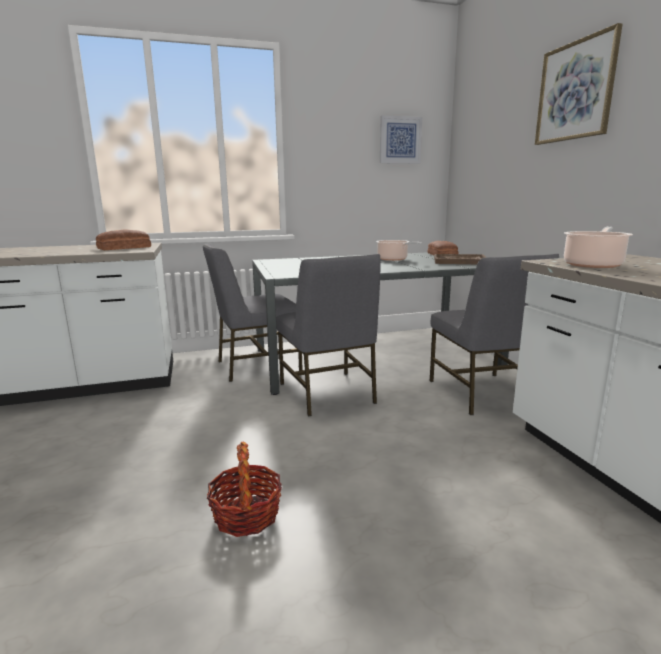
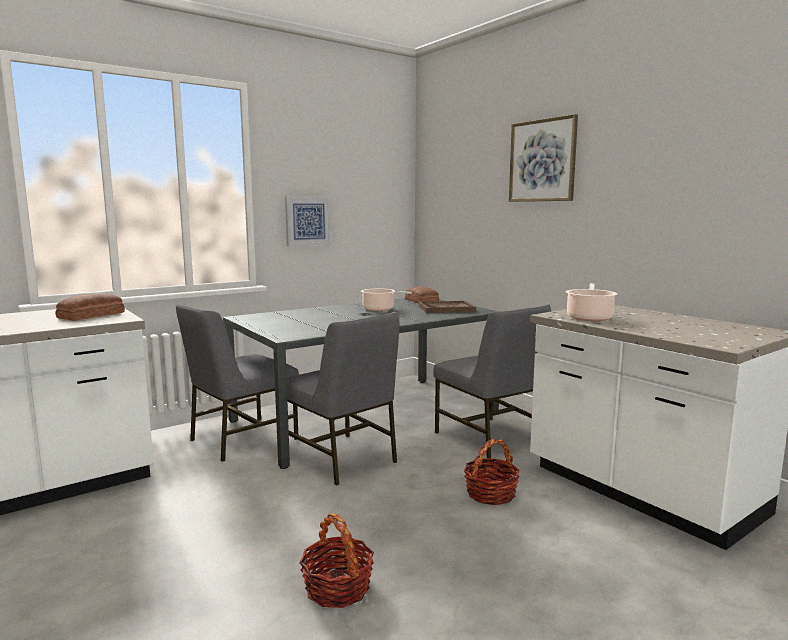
camera: 20 degrees left, 5 degrees down
(400, 140) = (369, 184): picture -> picture (307, 221)
(454, 449) = (490, 494): none -> basket

